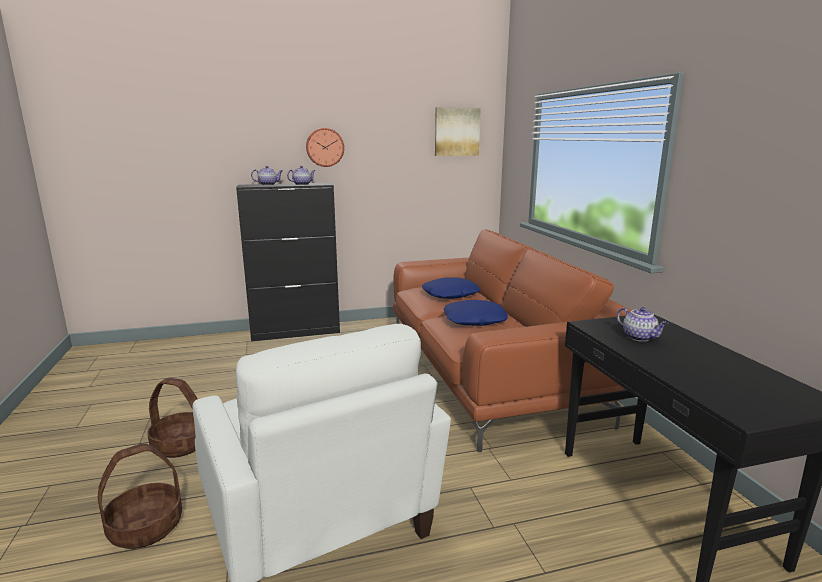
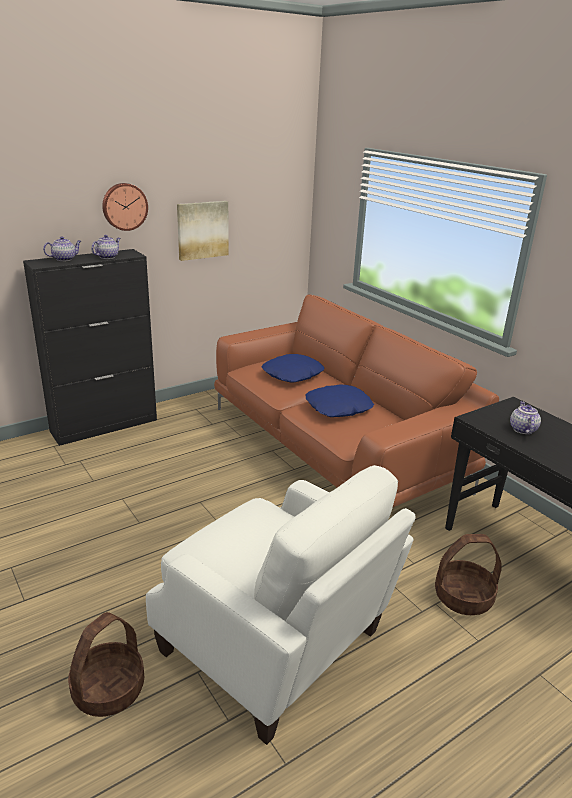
camera: 20 degrees left, 10 degrees up
(181, 444) = (75, 592): basket -> basket (463, 597)
(456, 132) = (267, 180): picture -> picture (202, 230)
(640, 337) = (522, 429): teapot -> teapot turned 120 degrees counterclockwise

